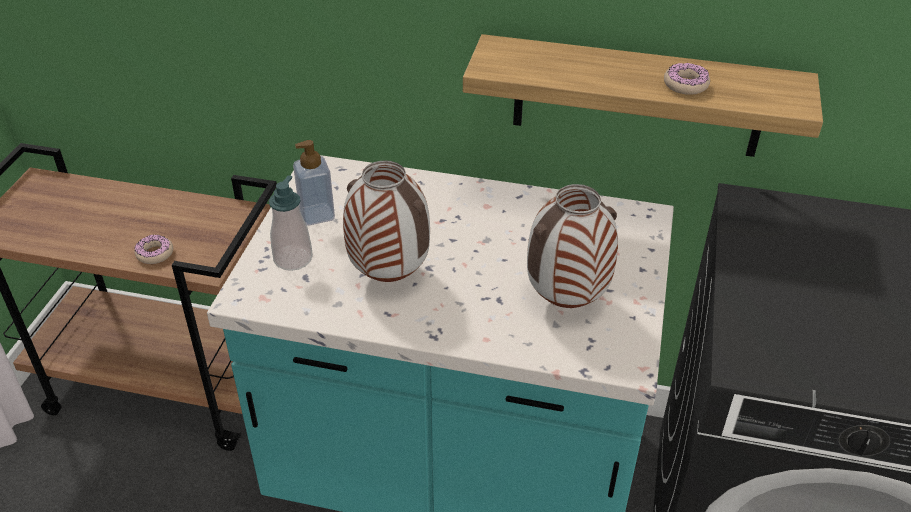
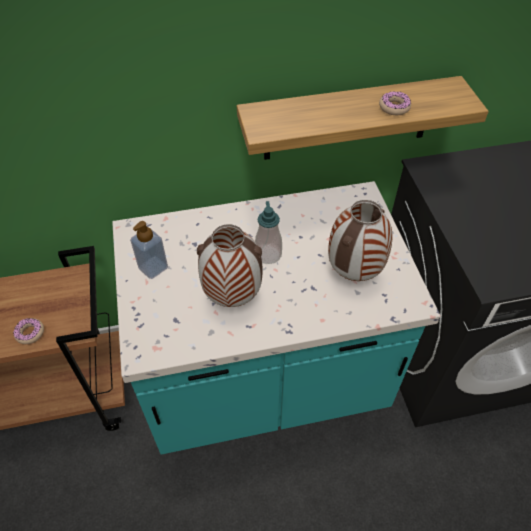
camera: 25 degrees left, 10 degrees up
(293, 259) = (158, 309): soap dispenser -> soap dispenser (268, 254)

